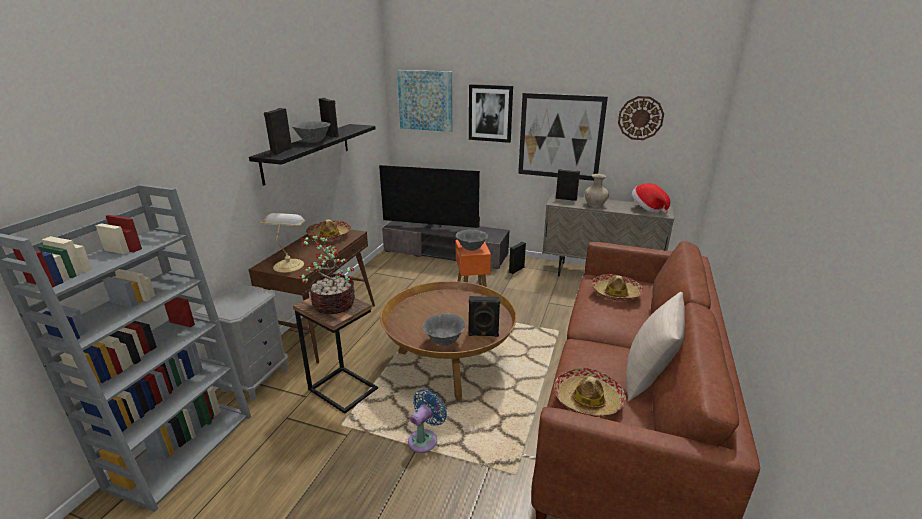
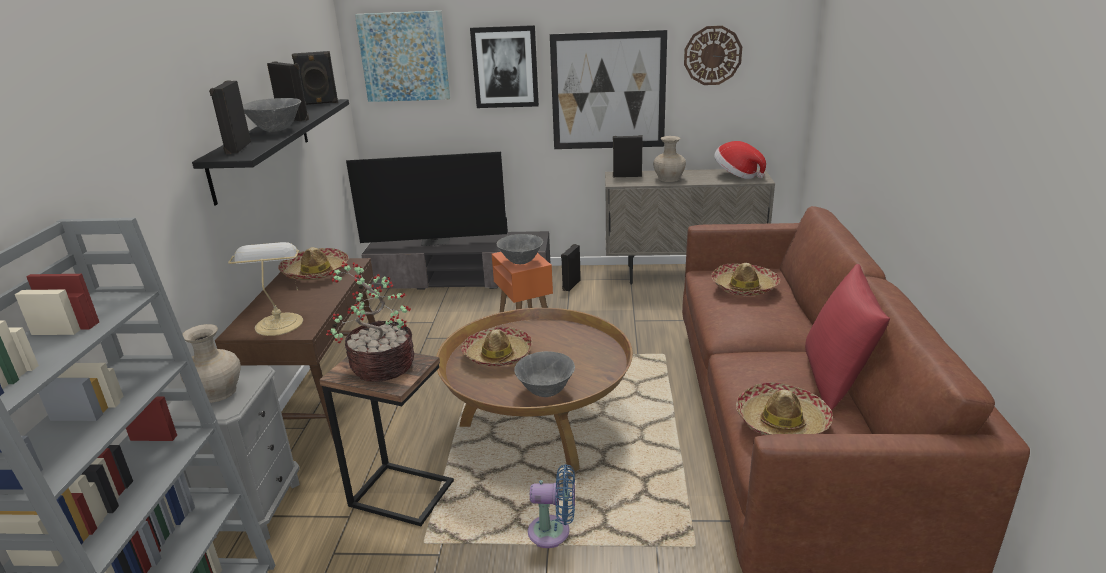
camera: 15 degrees left, 0 degrees up
(235, 302) = (216, 392): none -> beige vase
(425, 439) = (553, 532): blue fan -> blue fan turned 75 degrees clockwise
(427, 310) = (498, 354): none -> hat
(483, 335) = (593, 372): black speaker -> black speaker (320, 103)
(648, 378) = (835, 381): beige pillow -> red pillow

